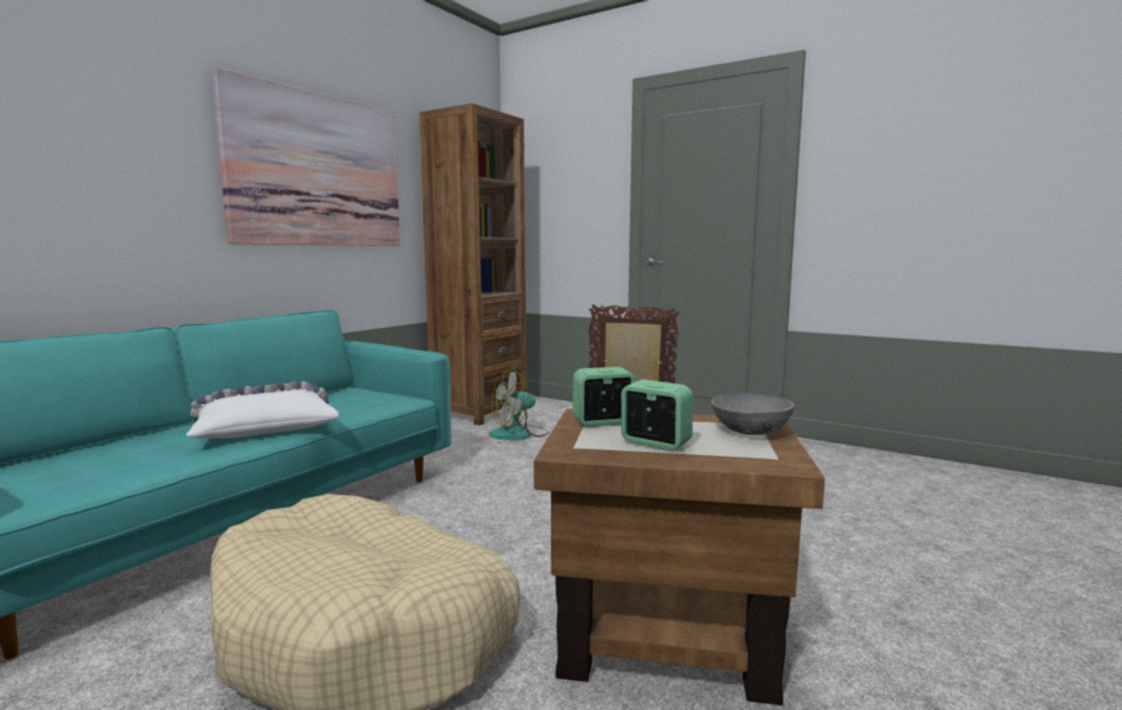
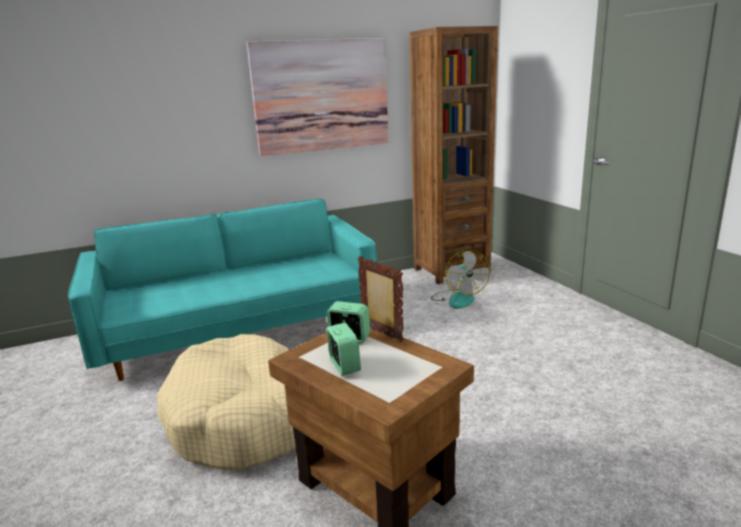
camera: 35 degrees right, 10 degrees up
(264, 426) = (250, 281): white pillow -> none
(519, 434) = (458, 298): fan -> fan turned 105 degrees counterclockwise
(752, 430) = (421, 372): grey bowl -> none

